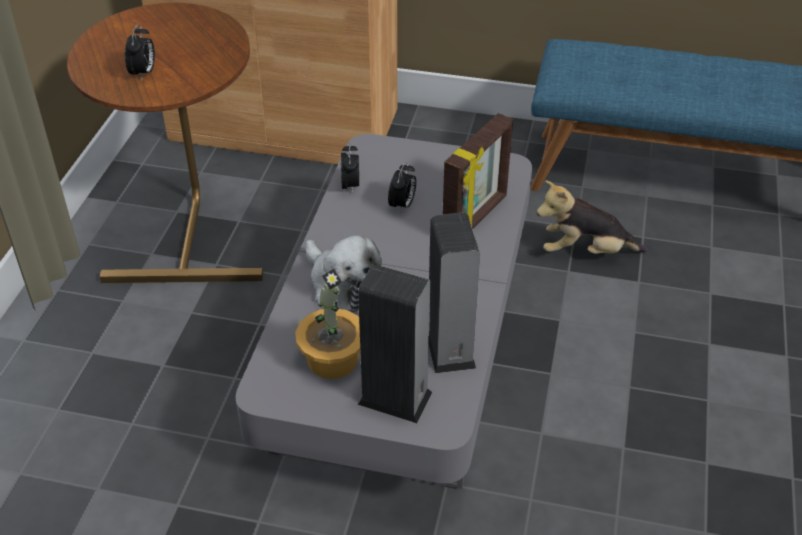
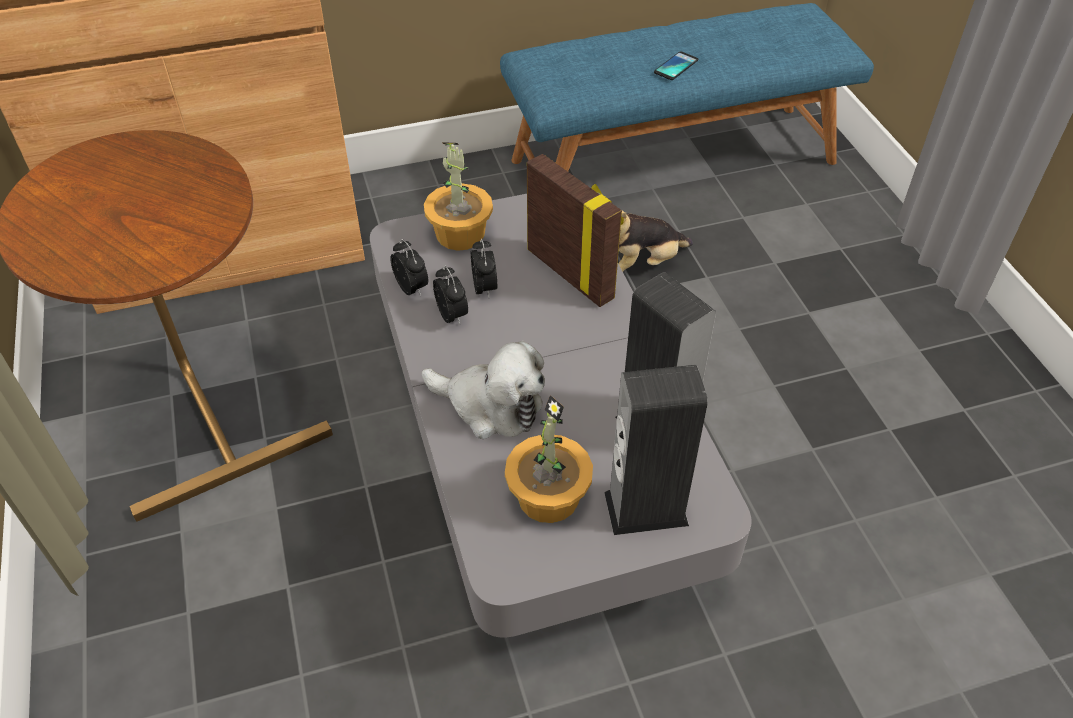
camera: 30 degrees left, 5 degrees up
(143, 73) = (129, 242): alarm clock -> alarm clock (452, 316)
(415, 162) = (460, 235): none -> potted plant
(476, 219) = (571, 273): picture frame -> picture frame turned 45 degrees counterclockwise
(683, 90) = (676, 66): none -> phone

